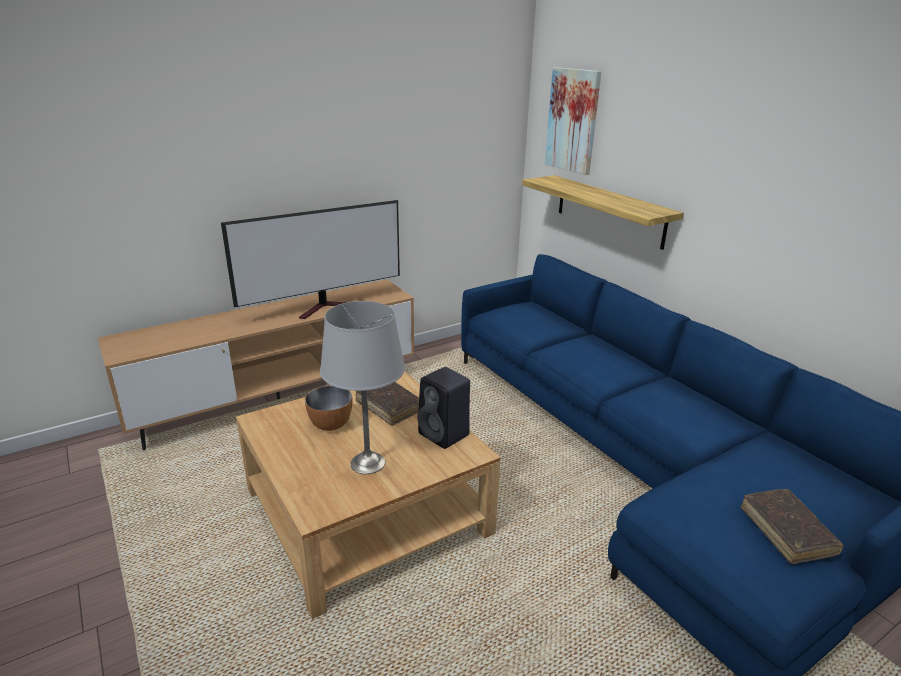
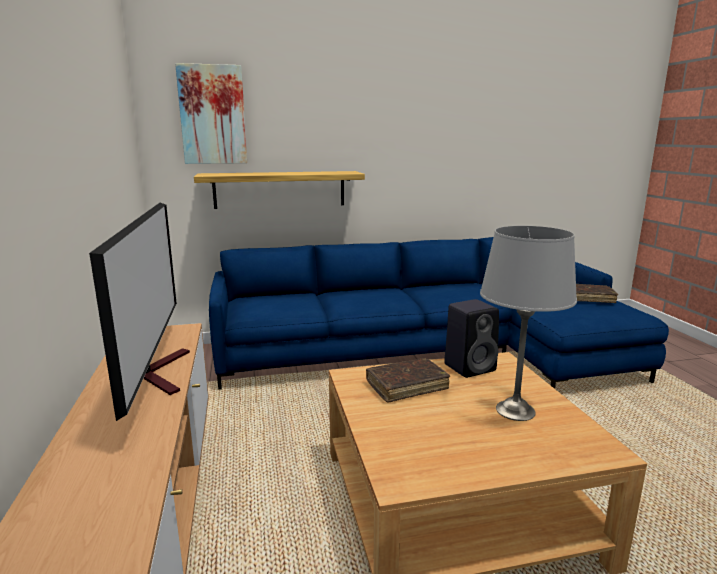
camera: 70 degrees left, 10 degrees down
(330, 425) = (433, 425): bowl -> none

